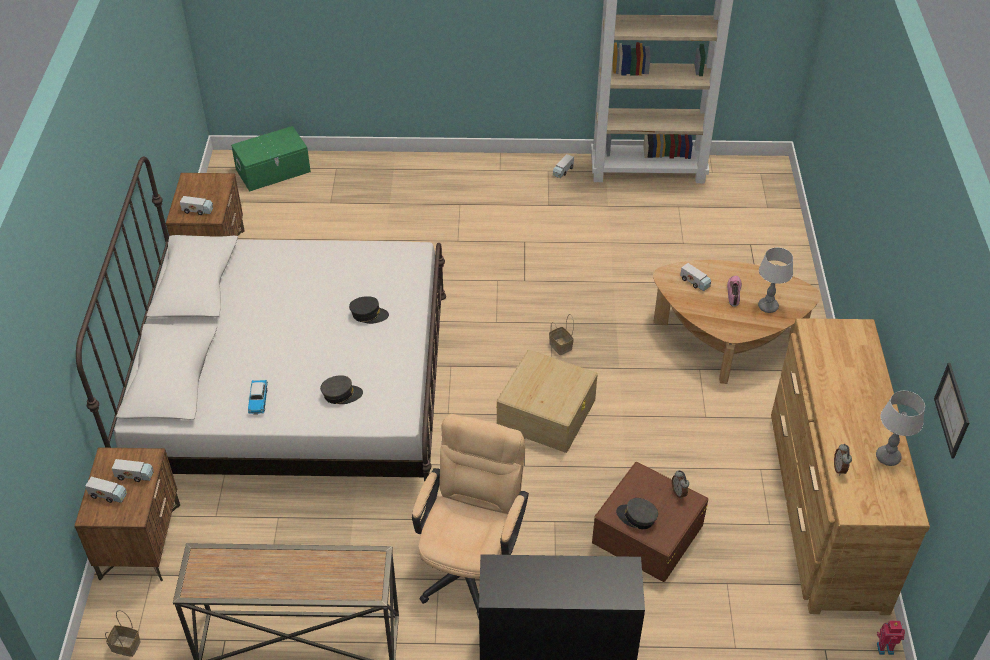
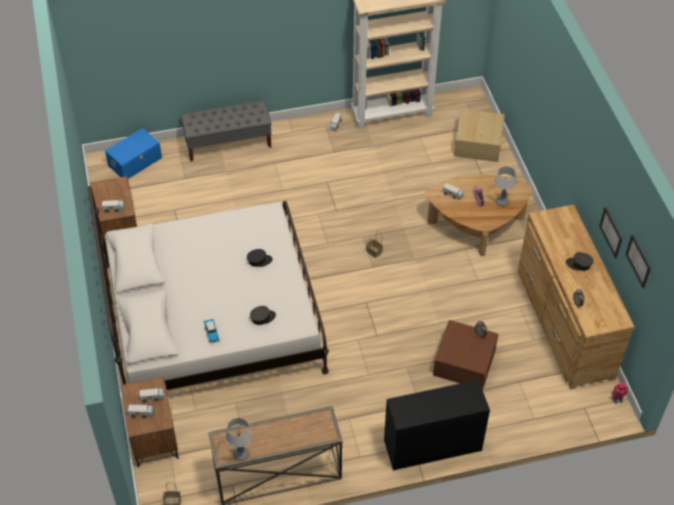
camera: 15 degrees left, 5 degrees up
(273, 171) = (135, 162): green storage box -> blue storage box
(406, 169) = (228, 143): none -> grey bench
(471, 563) = (364, 404): beige office chair -> none
(546, 412) = (379, 298): beige storage box -> beige storage box (478, 143)
(636, 517) = (460, 355): grey cap -> grey cap (579, 264)
(887, 457) = (602, 290): table lamp -> table lamp (241, 454)
(919, 362) = (611, 232): none -> picture

